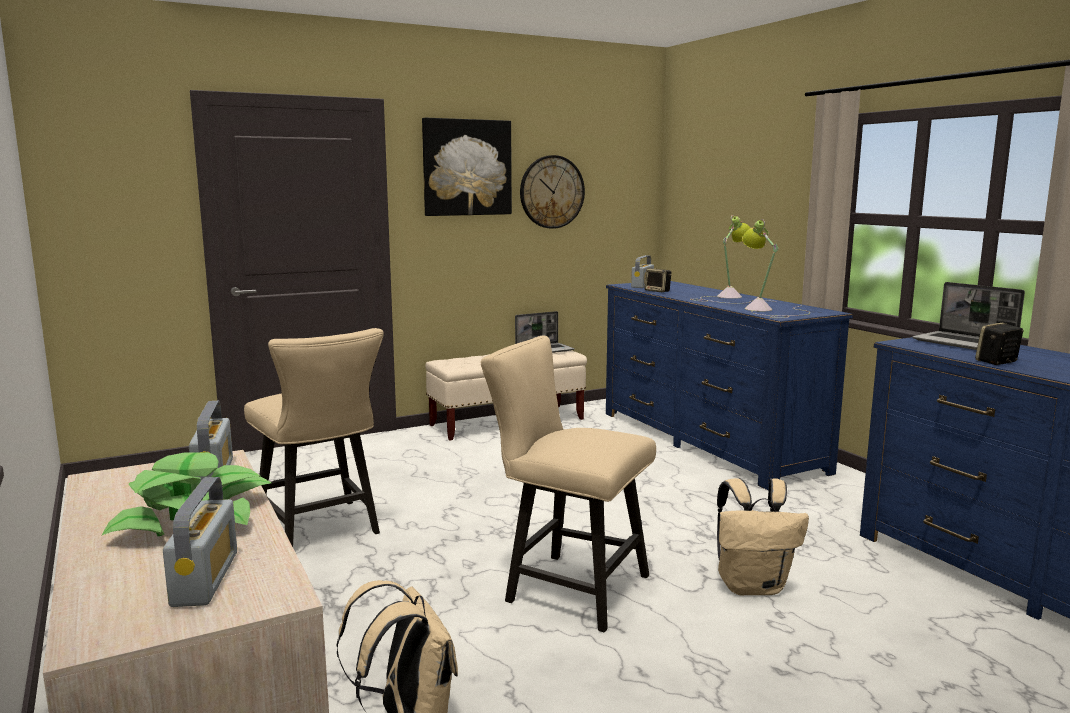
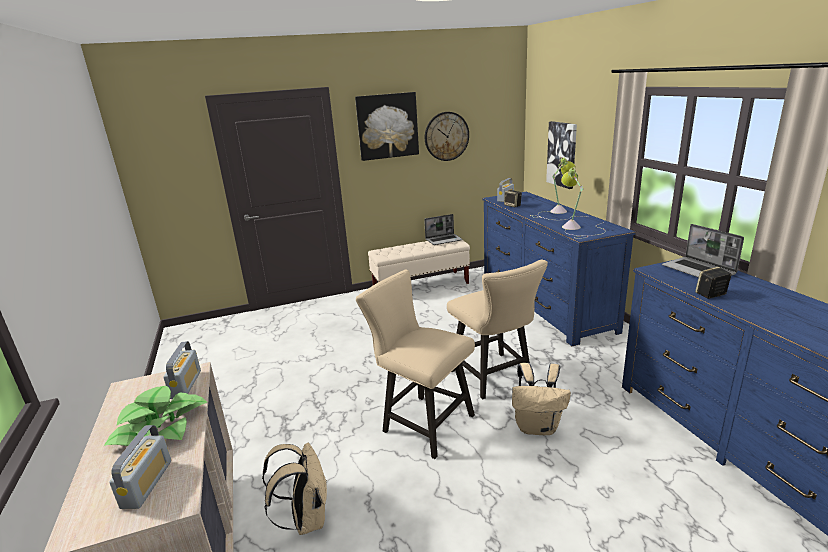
camera: 10 degrees right, 10 degrees up
(322, 531) = (292, 372): beige chair -> beige chair (494, 378)
(724, 222) = (562, 154): none -> picture

